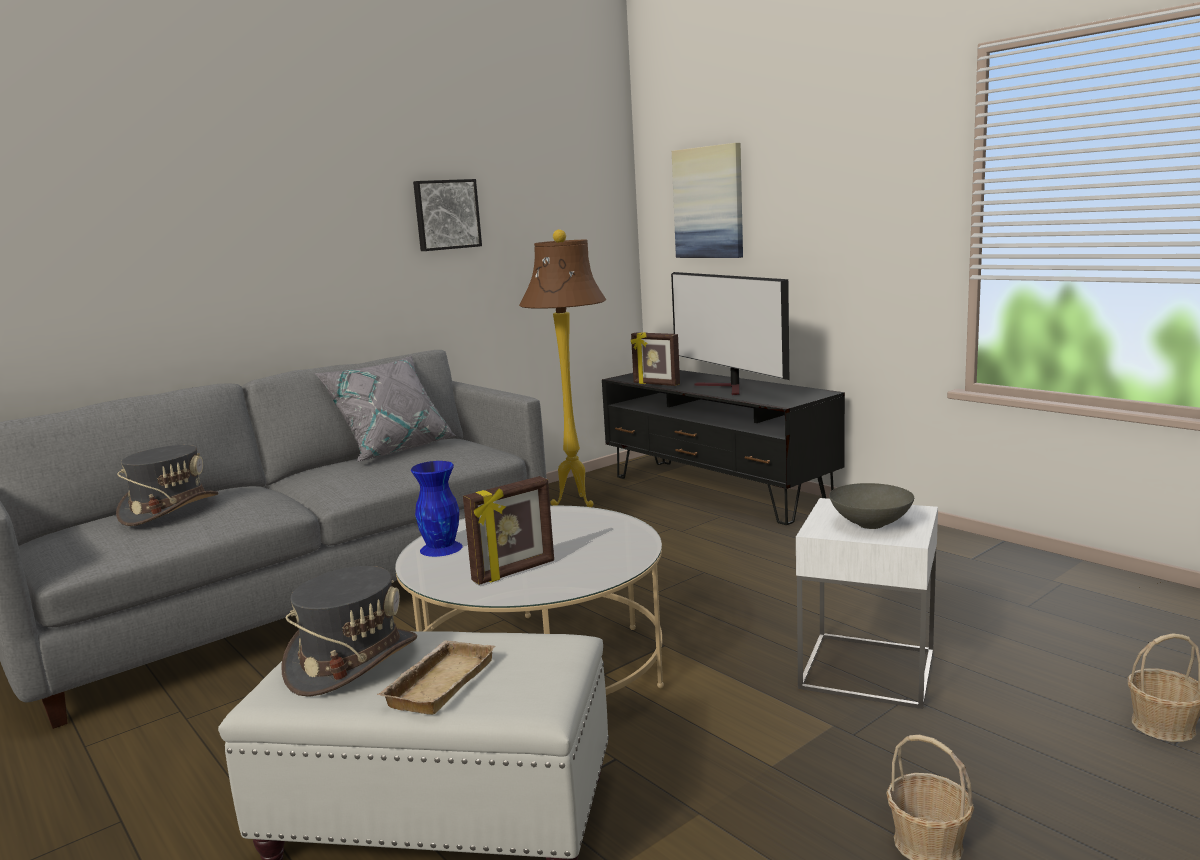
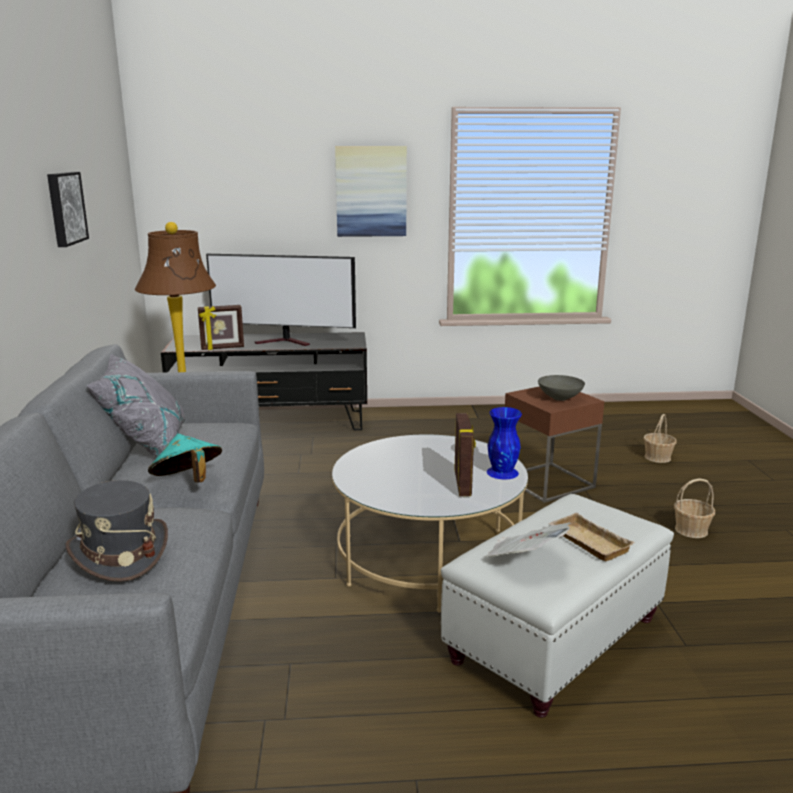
camera: 55 degrees left, 5 degrees up
(330, 481) = (187, 482): none -> turquoise hat
(352, 661) = (525, 559): grey hat -> newspaper
(442, 548) = (381, 491): blue vase -> blue vase (502, 472)
(709, 202) = (225, 195): picture -> picture (371, 191)
(867, 669) = (548, 482): white side table -> brown side table

